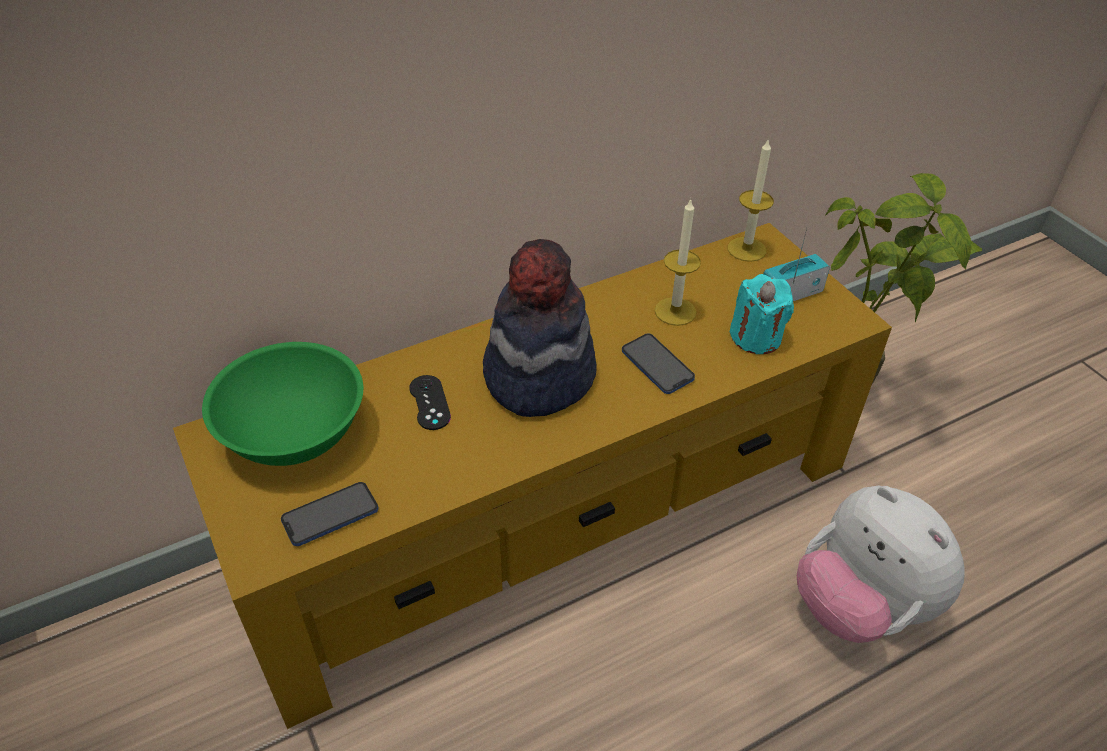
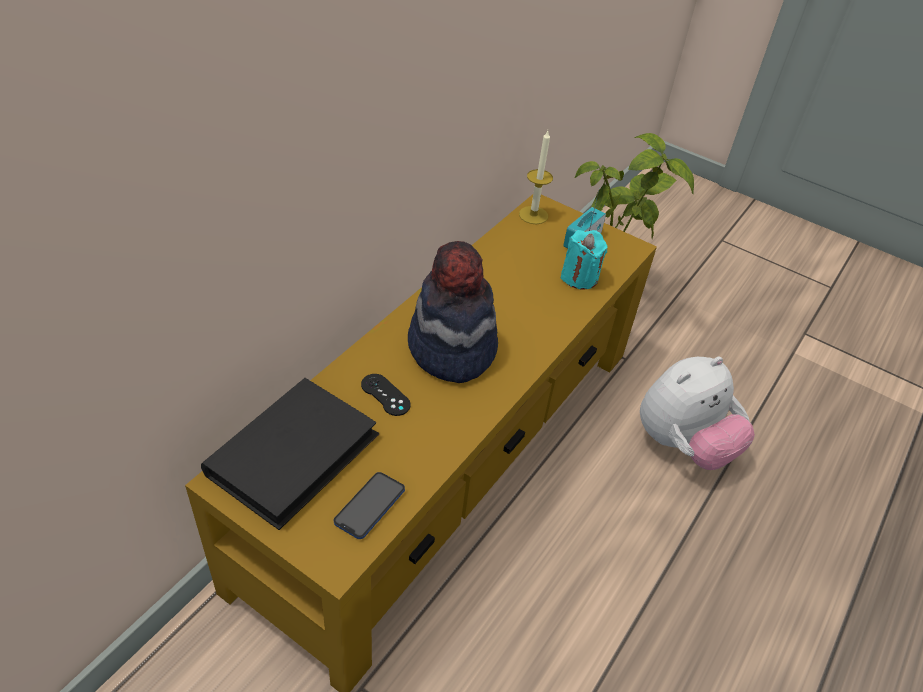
camera: 30 degrees left, 0 degrees up
(293, 433) = (293, 454): green bowl -> black book
(657, 365) = (528, 316): phone -> none
(675, 311) = (515, 273): candle -> none
(861, 605) = (683, 445): plush toy -> plush toy turned 60 degrees counterclockwise

